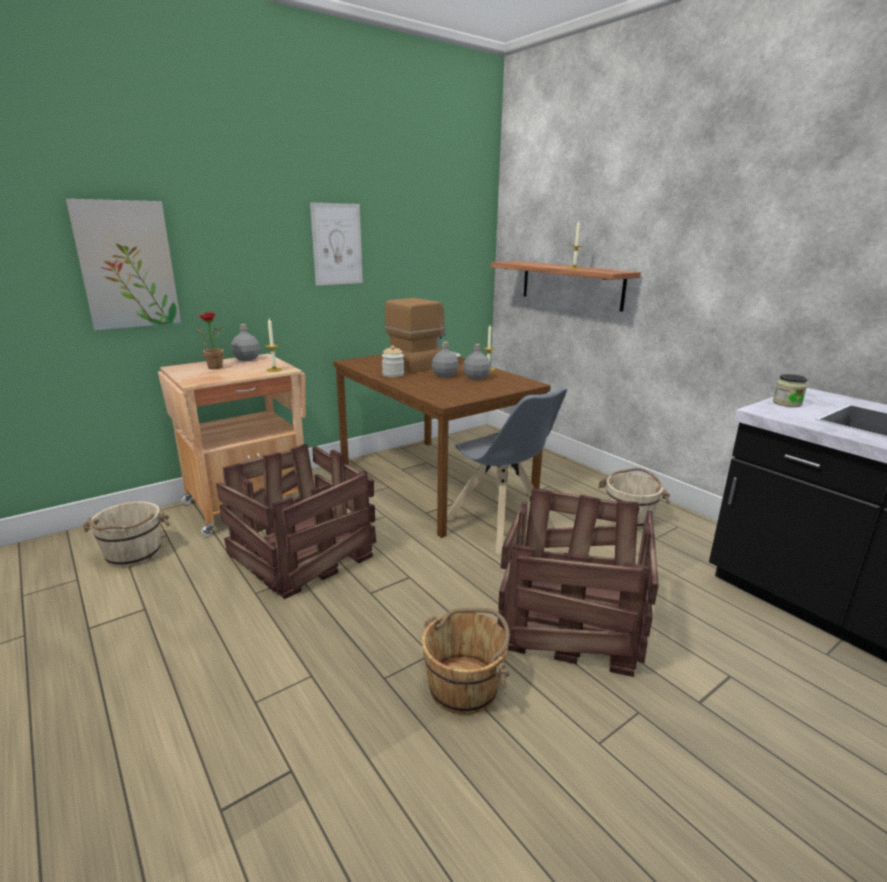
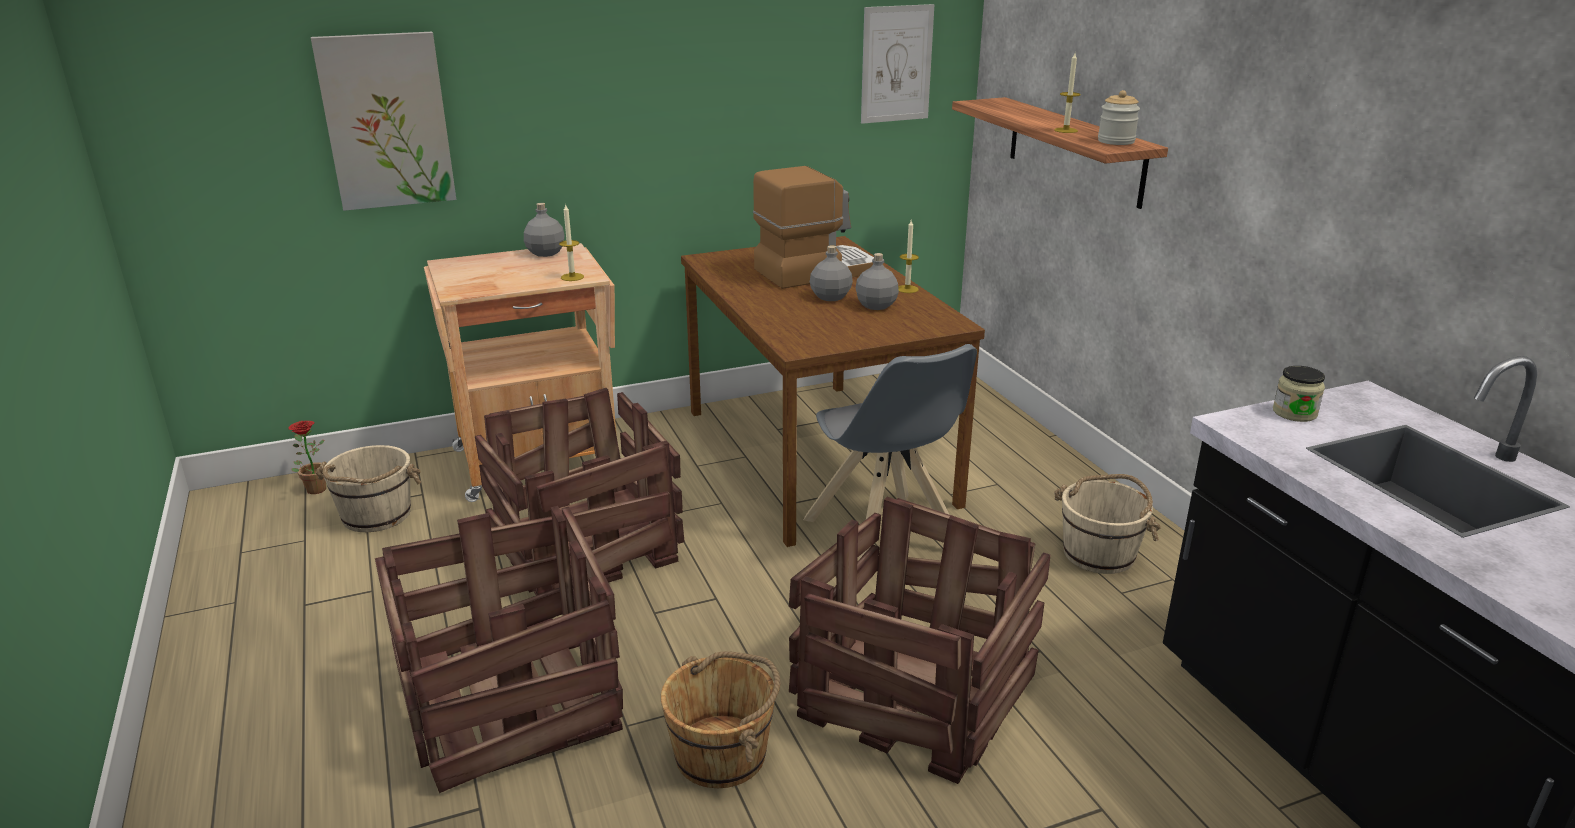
camera: 15 degrees right, 5 degrees up
(212, 367) = (493, 266): potted plant -> potted plant (313, 488)
(285, 675) = (510, 700): none -> crate
(337, 244) = (693, 78): picture -> picture (896, 64)
(393, 374) = (753, 290): jar -> jar (1116, 141)

